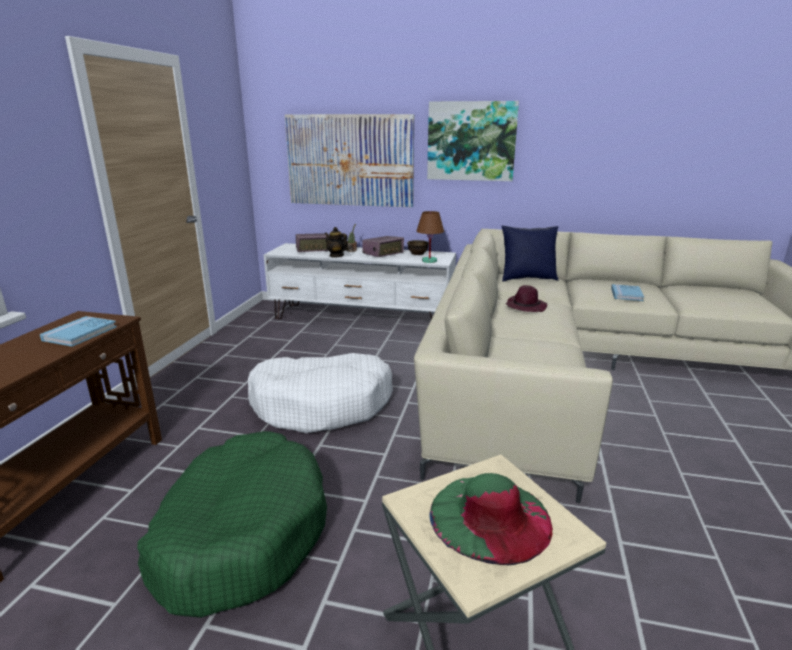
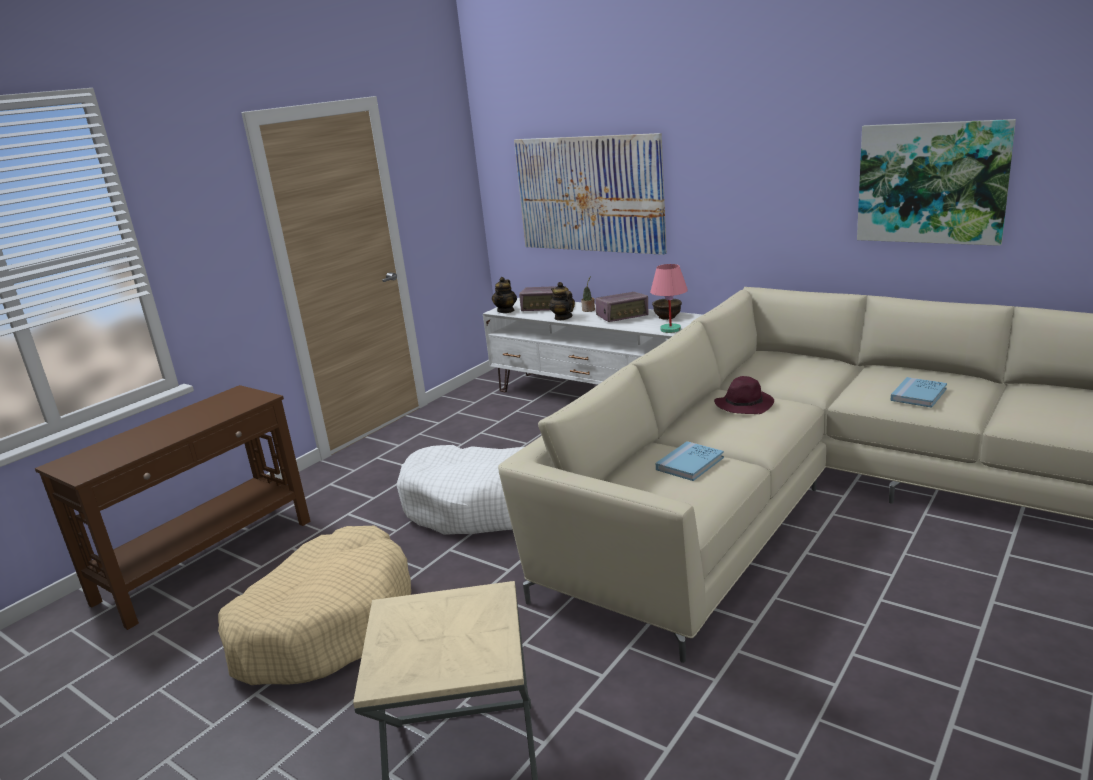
camera: 25 degrees right, 0 degrees up
(80, 333) = (223, 411): blue book -> blue book (690, 463)
(241, 534) = (325, 624): green dog bed -> beige dog bed
(282, 252) = (506, 310): none -> teapot
(429, 261) = (670, 330): brown table lamp -> pink table lamp
(471, 141) = (735, 166): picture -> picture (931, 183)
(490, 517) = (443, 635): green hat -> none
(527, 278) = (796, 361): blue pillow -> none

